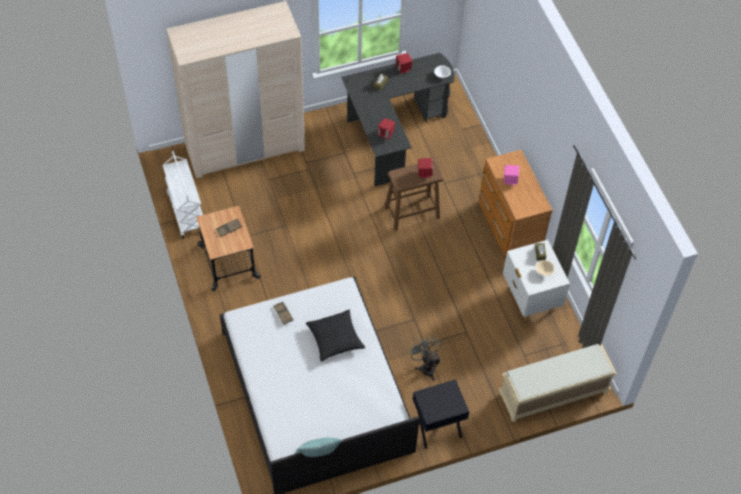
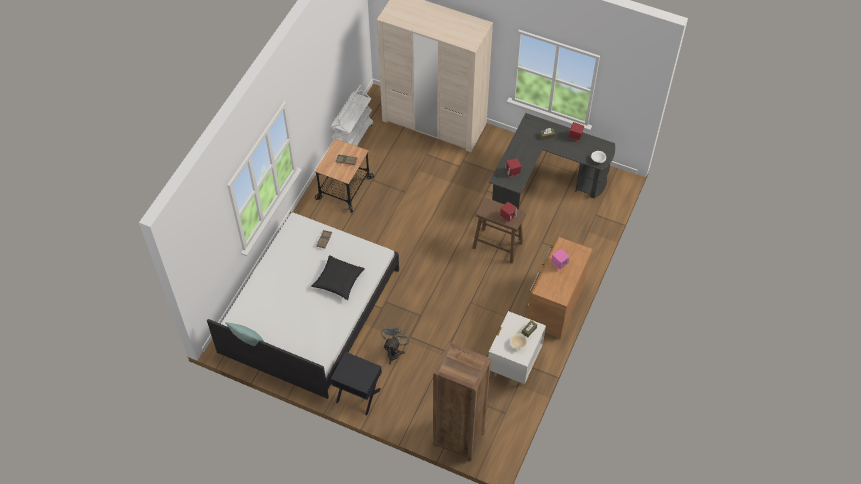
camera: 45 degrees right, 0 degrees up
(553, 394) = (458, 439): beige bench -> brown bookcase

